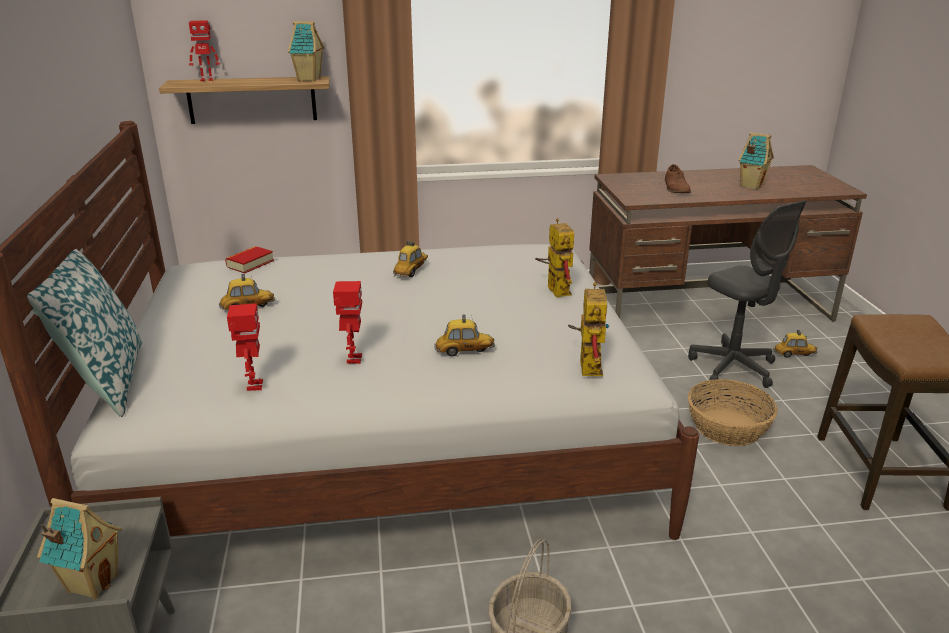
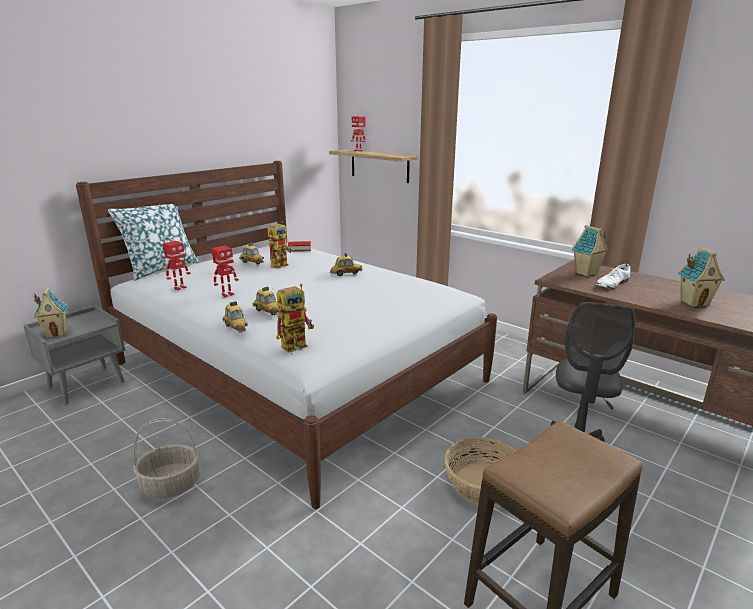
camera: 50 degrees right, 5 degrees down
(309, 79) = (400, 155): toy house -> toy house (586, 273)
(554, 289) = (388, 308): toy robot -> toy robot (281, 264)
(676, 188) = (612, 284): brown shoe -> white shoe
(794, 355) = (657, 483): toy car -> toy car (236, 328)

